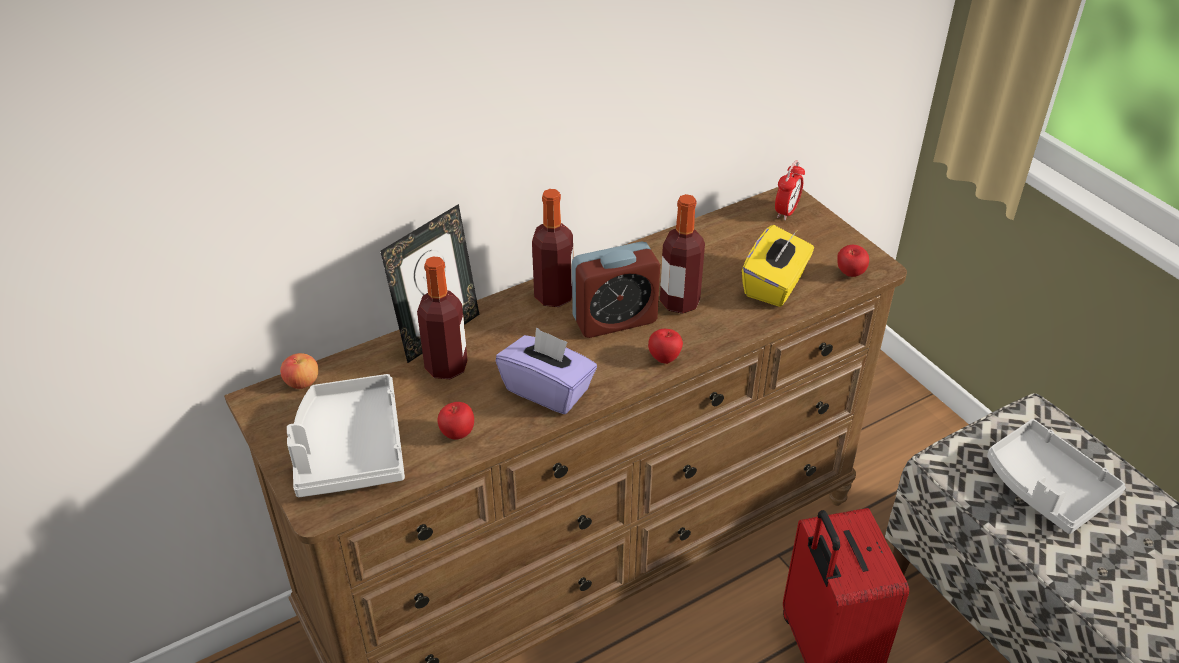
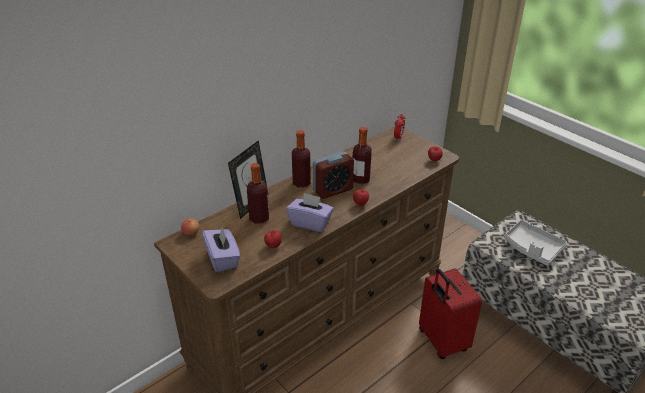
camera: 10 degrees left, 5 degrees down
(349, 449) = (223, 258): grey tray -> purple tissue box
(775, 285) = (402, 168): yellow tissue box -> none

